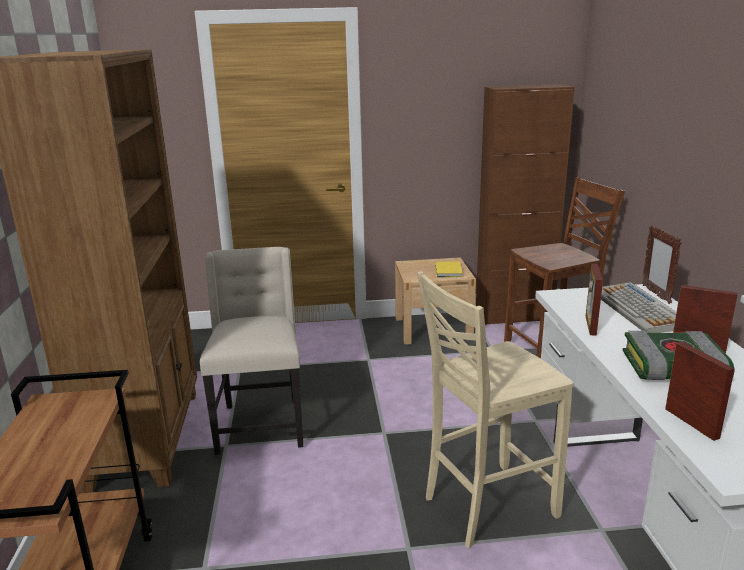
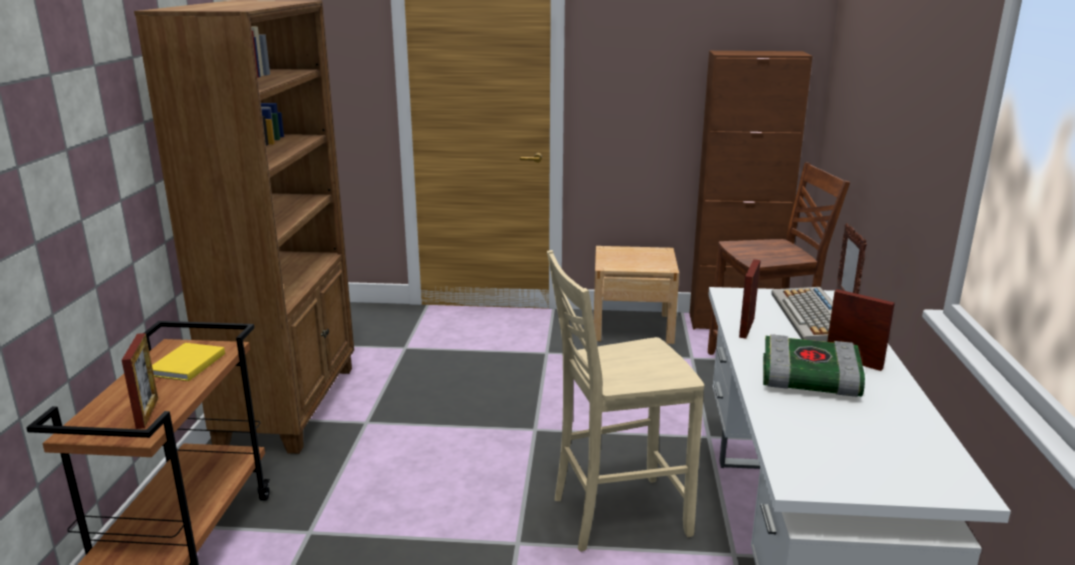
camera: 10 degrees right, 0 degrees up
(261, 425) = (408, 406): beige chair -> none
(448, 271) = (650, 262): yellow book -> yellow book (185, 365)
(691, 423) = (790, 432): picture frame -> picture frame (147, 413)

